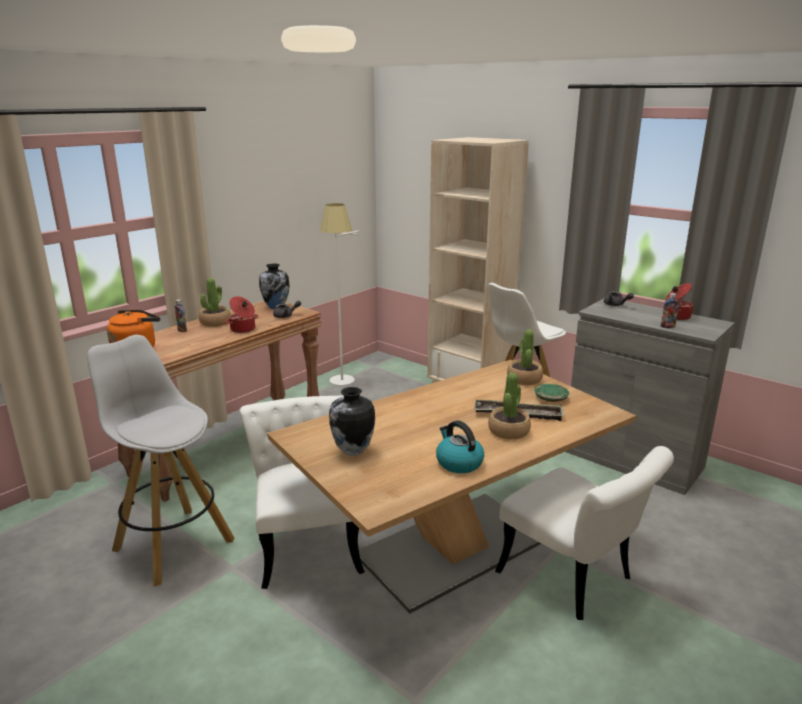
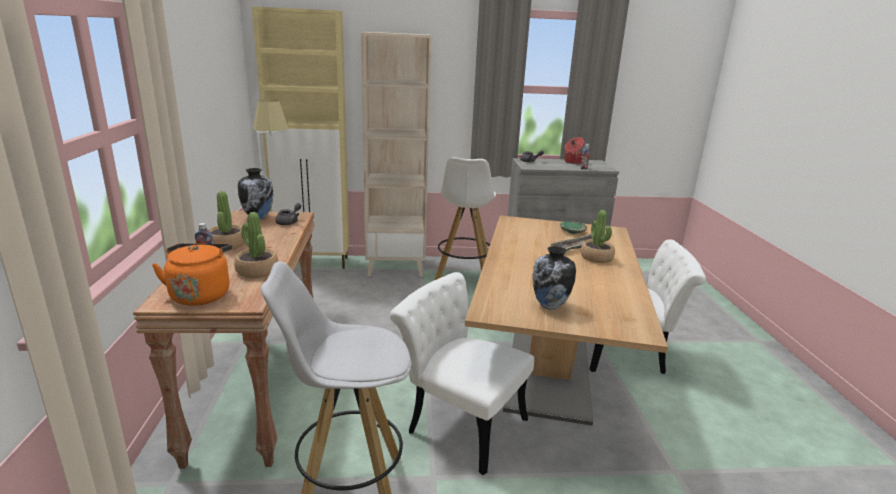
camera: 45 degrees left, 0 degrees up
(243, 329) = (276, 243): cooking pot -> none
(404, 369) = (314, 263): none -> beige cabinet
(458, 462) = (616, 286): kettle -> none
(524, 379) = (534, 225): potted plant -> potted plant (257, 271)

